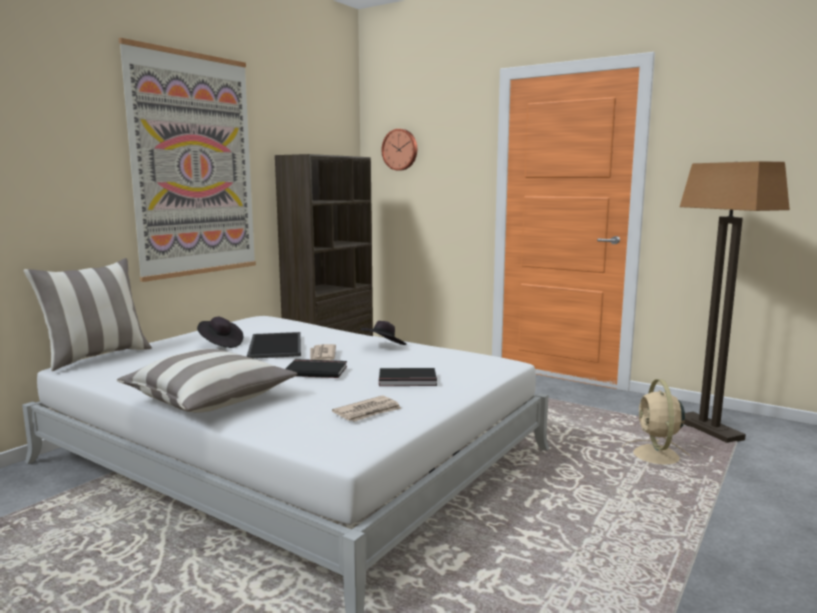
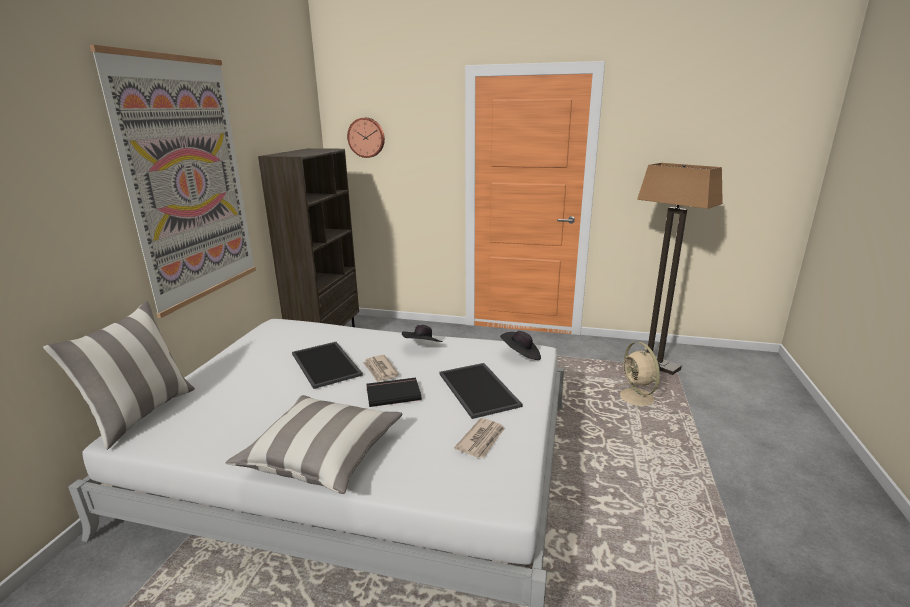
camera: 20 degrees left, 10 degrees up
(220, 344) = (267, 370): black hat -> black hat (521, 355)
(407, 380) = (480, 389): black book -> tray

